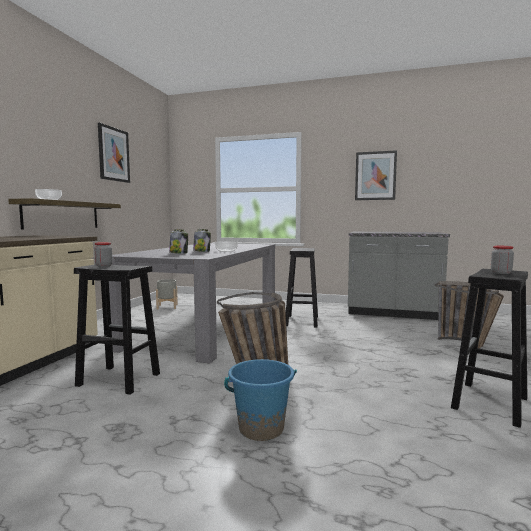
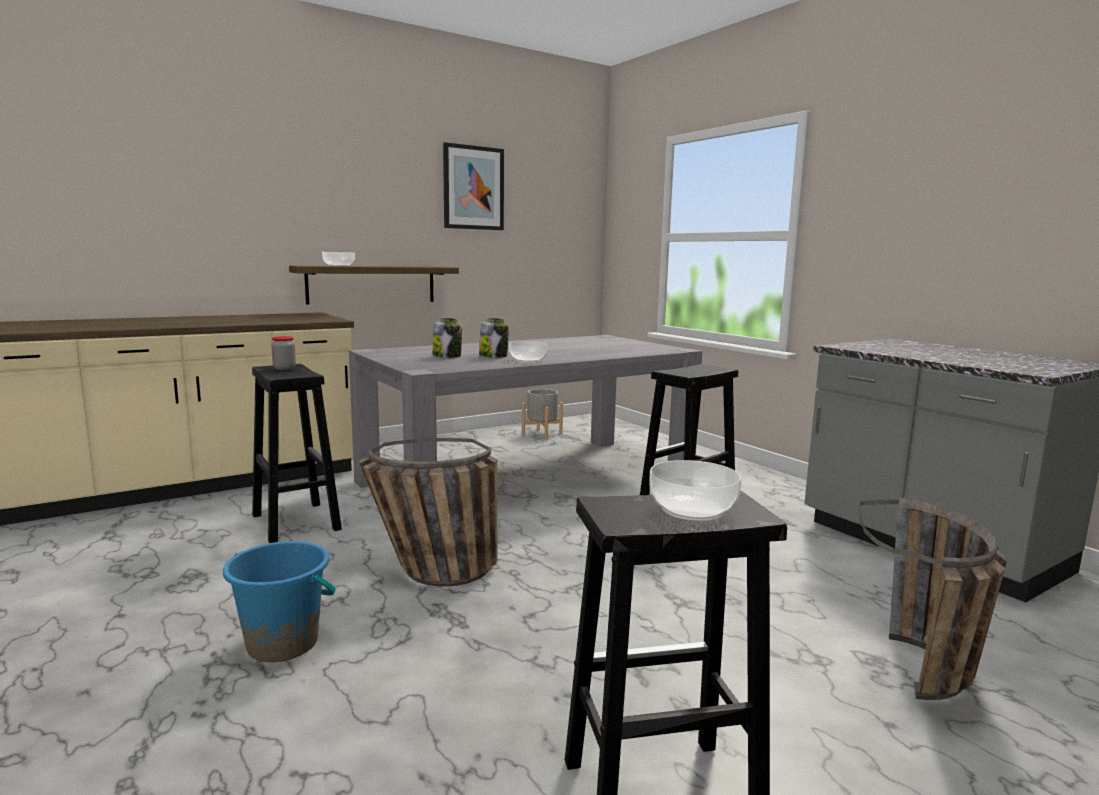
camera: 40 degrees right, 5 degrees up
(375, 176) = (960, 205): picture -> none
(501, 273) = (691, 509): jar -> bowl

